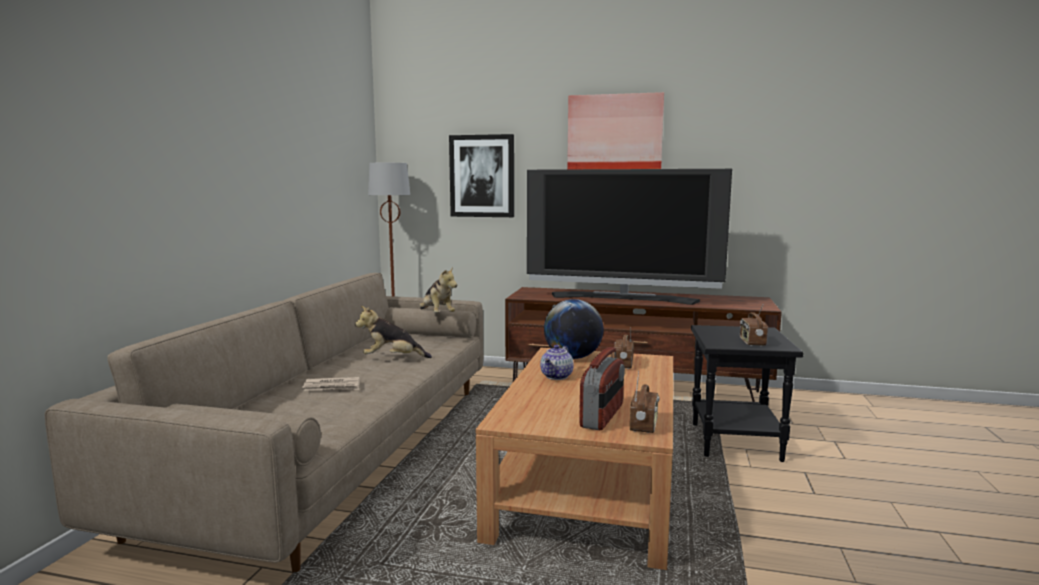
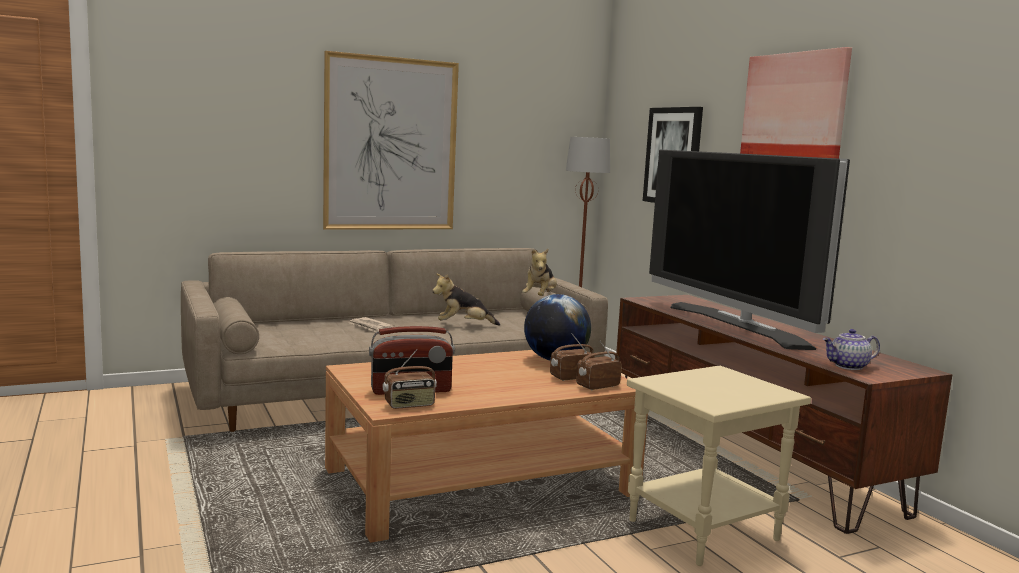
camera: 50 degrees right, 0 degrees up
(244, 177) = (391, 144): none -> picture
(392, 359) = (463, 325): plush toy -> plush toy turned 60 degrees counterclockwise
(557, 376) = (487, 364): teapot -> teapot (848, 366)
(737, 443) = (703, 532): black side table -> beige side table
(751, 342) = (697, 392): radio -> radio (597, 386)

